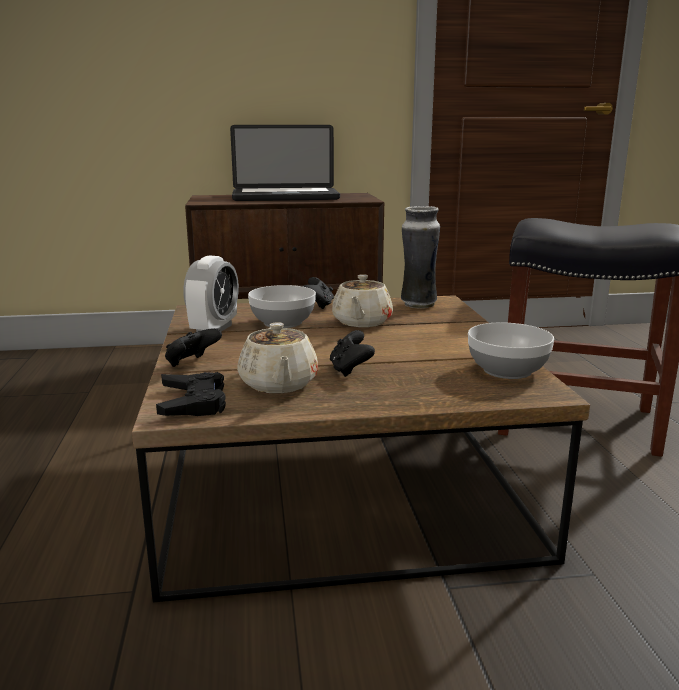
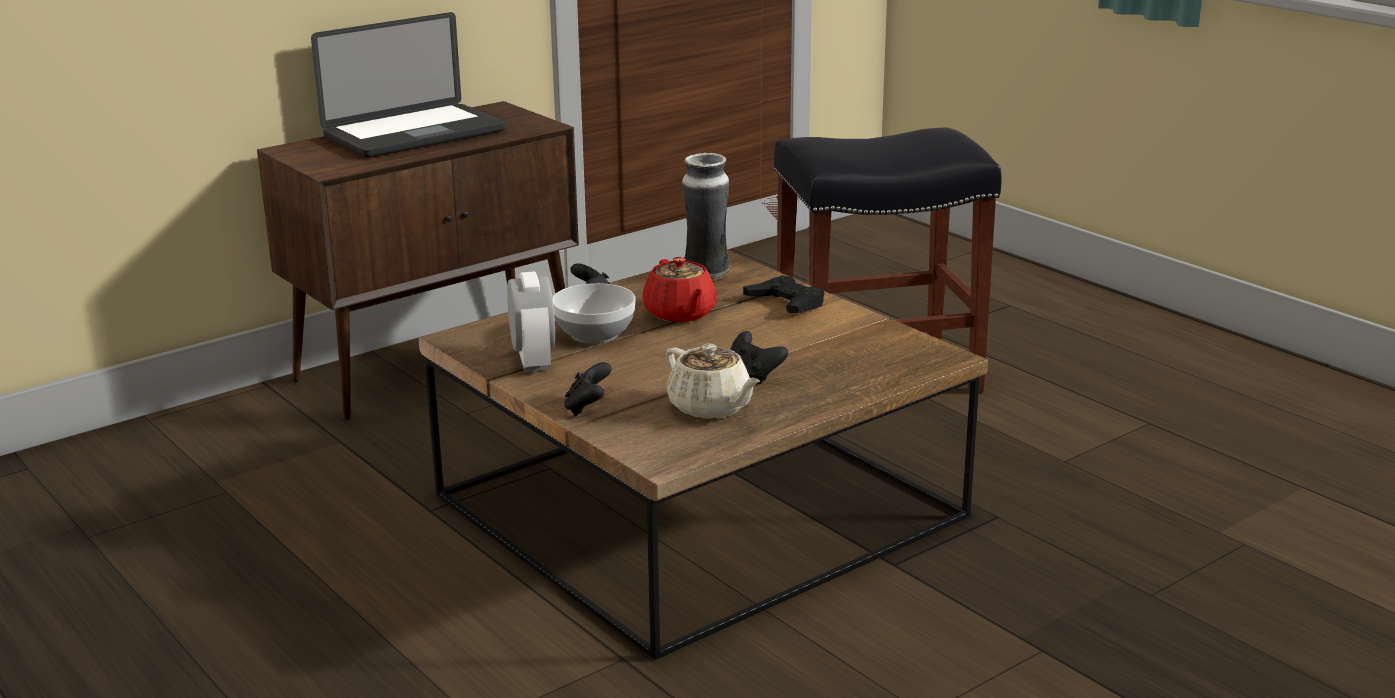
camera: 30 degrees left, 5 degrees up
(193, 402) = (663, 445): black game controller -> black game controller (786, 303)
(361, 322) = (680, 314): beige teapot -> red teapot
(507, 370) = (890, 340): bowl -> none

